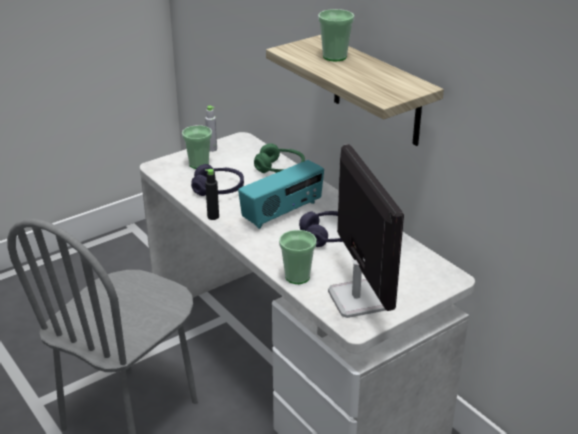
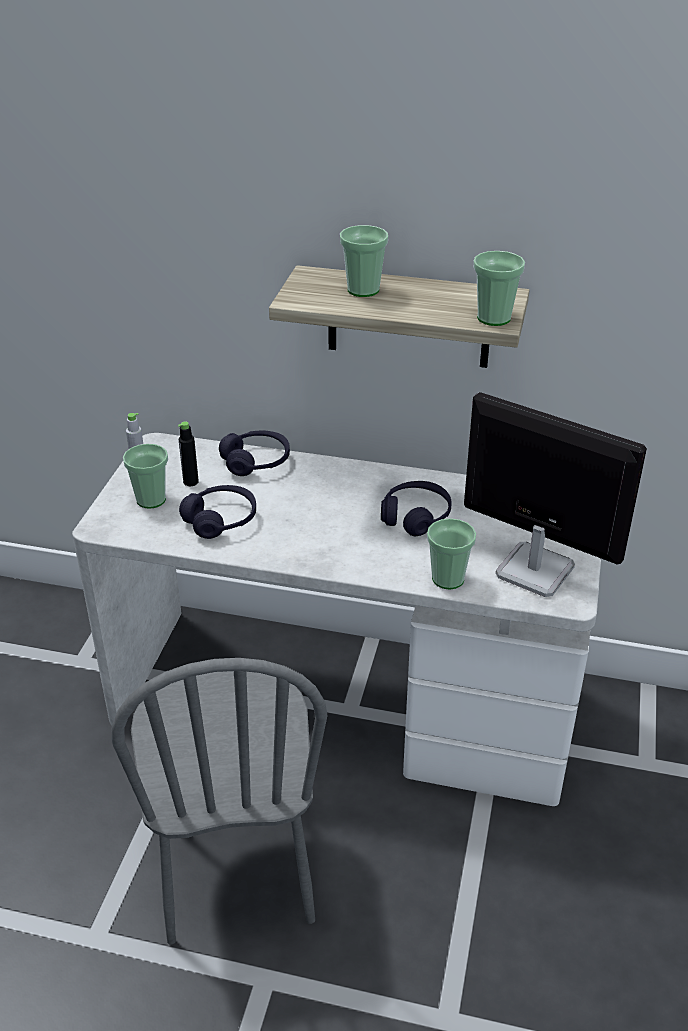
camera: 40 degrees left, 5 degrees up
(213, 217) = (263, 557): black bottle -> black bottle (191, 482)
(280, 168) = (256, 462): green headphones -> purple headphones
(283, 212) = (332, 513): radio -> none
(385, 95) = (494, 318): none -> cup

